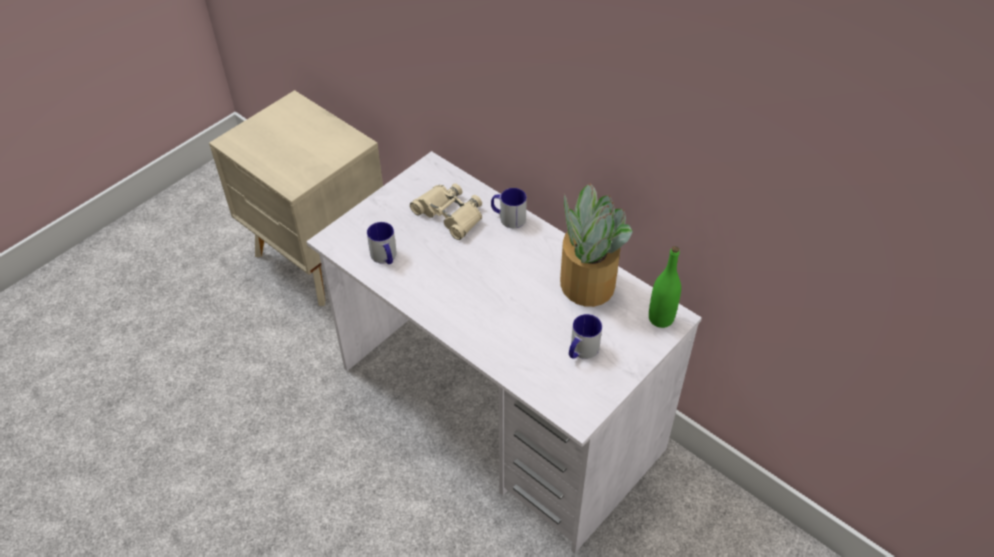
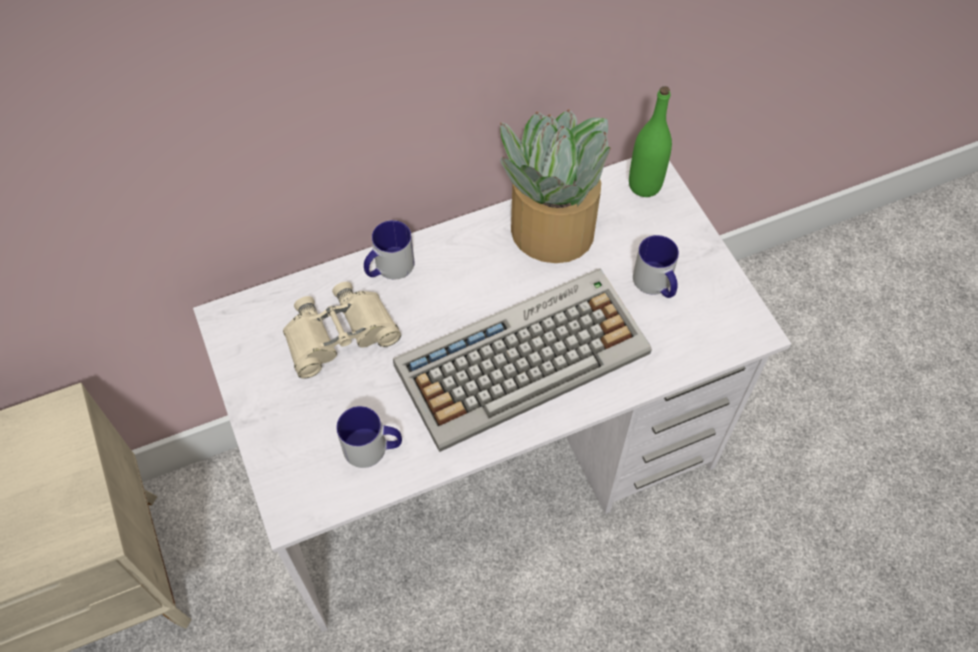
camera: 65 degrees left, 10 degrees up
(483, 302) = (523, 357): none -> keyboard

